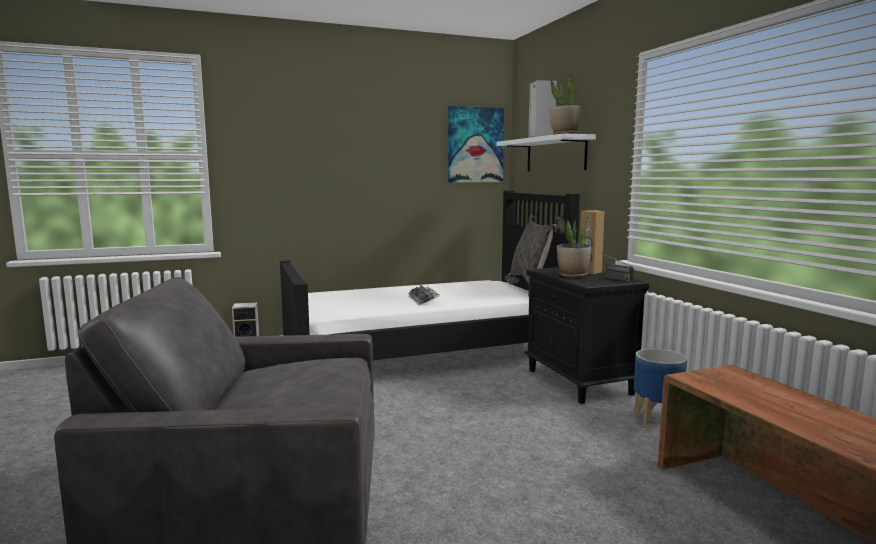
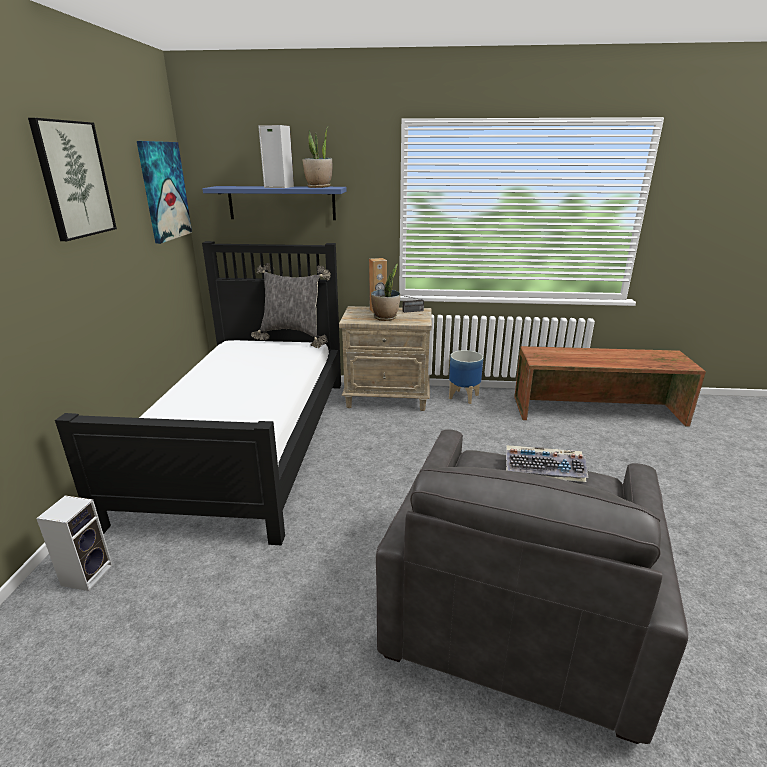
camera: 65 degrees left, 15 degrees up
(367, 127) = (74, 180): none -> picture
(424, 300) = (265, 387): keyboard -> keyboard (545, 469)
(555, 154) = (281, 203): white shelf -> blue shelf
(580, 382) = (388, 398): black nightstand -> beige nightstand

